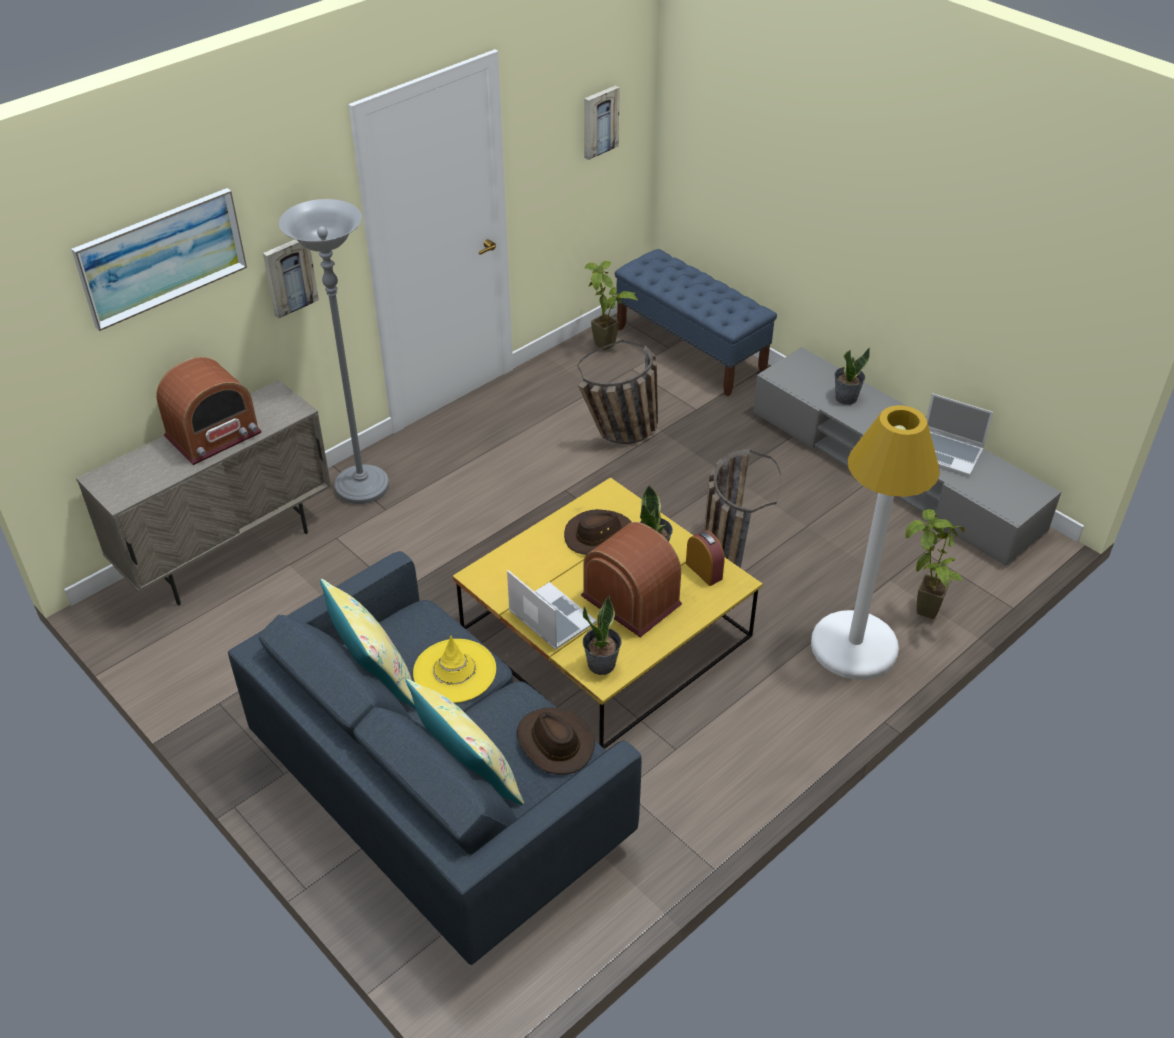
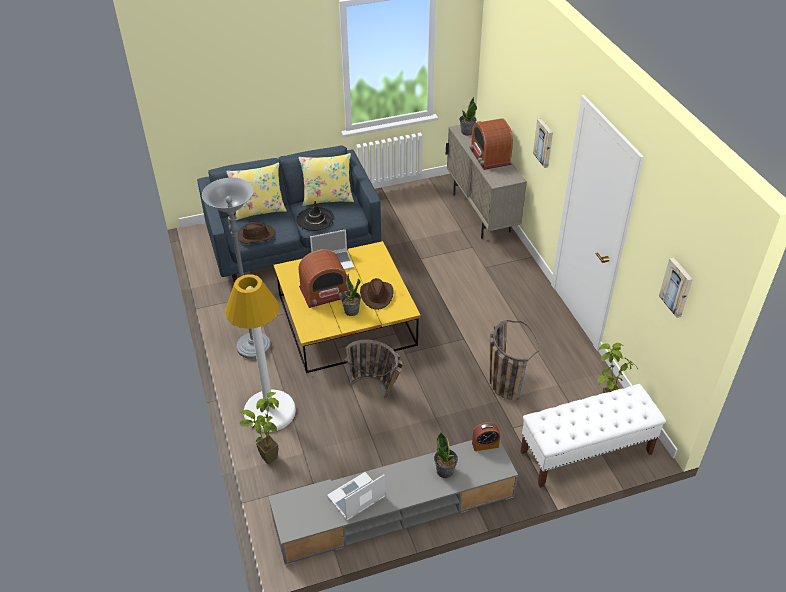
camera: 115 degrees right, 0 degrees up
(161, 257) = (519, 72): picture -> none
(362, 487) = (508, 263): grey floor lamp -> grey floor lamp (254, 347)
(454, 671) = (315, 219): yellow hat -> black hat
(602, 664) = (293, 270): potted plant -> potted plant (467, 132)
(690, 350) = (585, 453): blue bench -> white bench
(704, 571) = (325, 324): alarm clock -> alarm clock (485, 445)

